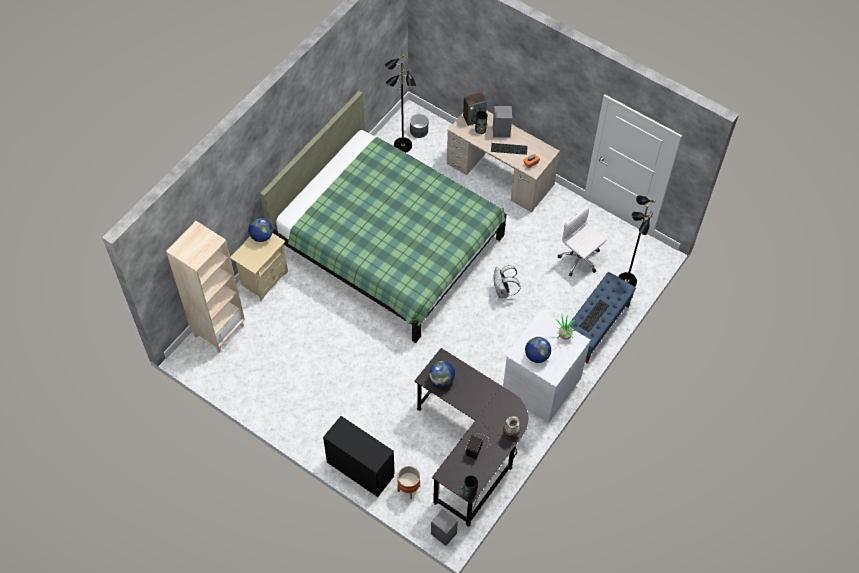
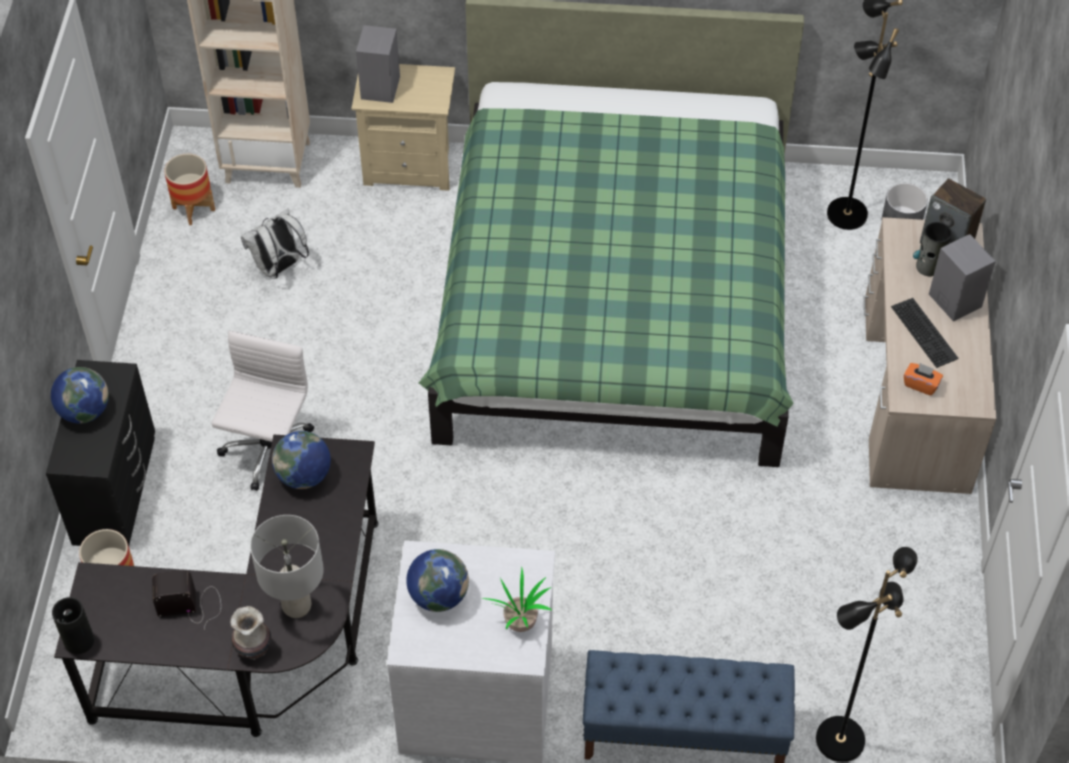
camera: 60 degrees right, 5 degrees down
(225, 372) = (193, 209): none -> planter
(261, 236) = (433, 80): globe -> globe (84, 411)
(444, 534) = (50, 689): grey speaker -> grey speaker (380, 88)
(501, 409) = (297, 606): none -> grey table lamp
(503, 291) = (647, 529): white backpack -> white backpack (279, 267)
(580, 260) = (824, 627): white office chair -> white office chair (269, 454)
(595, 316) = (659, 689): keyboard -> none

